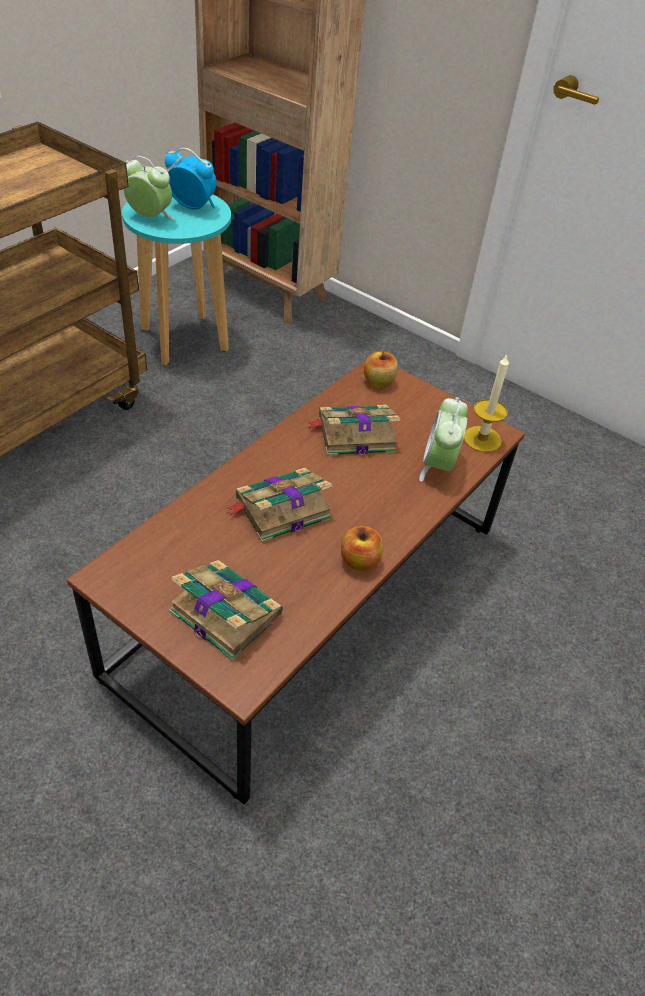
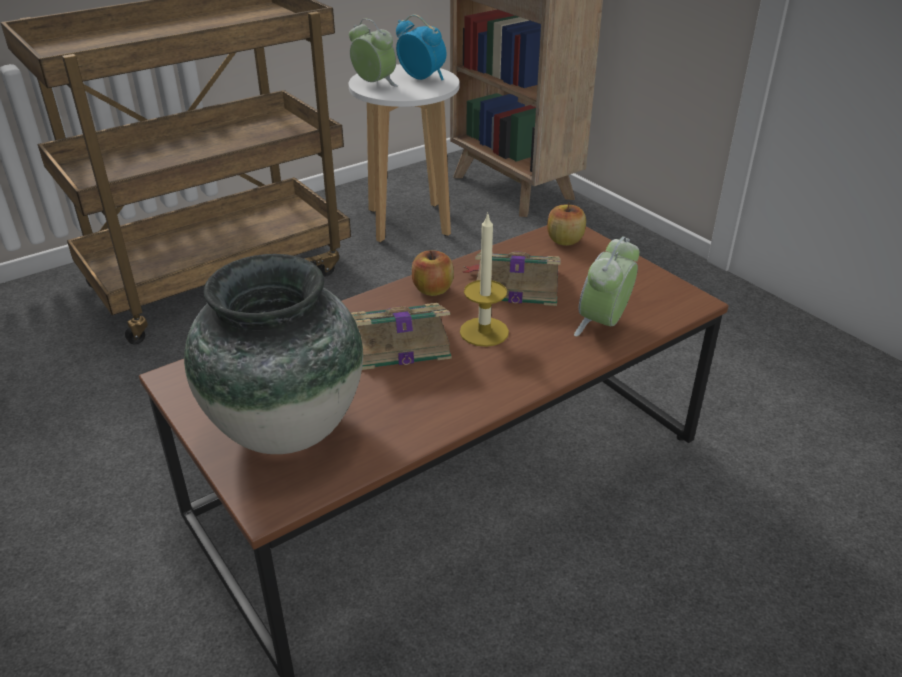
camera: 20 degrees right, 10 degrees down
(184, 340) = (408, 223): turquoise stool -> white stool
(224, 612) = (285, 429): book -> vase
(359, 561) = (465, 403): apple -> apple (433, 290)
(482, 439) = (669, 304): candle -> candle (484, 332)

